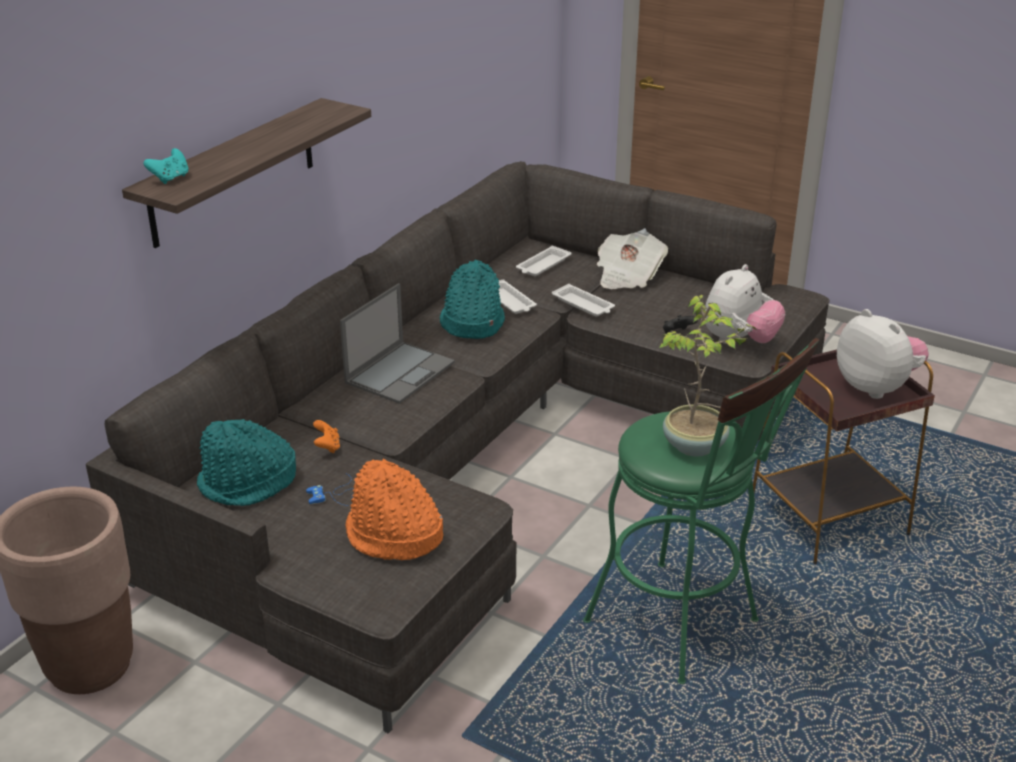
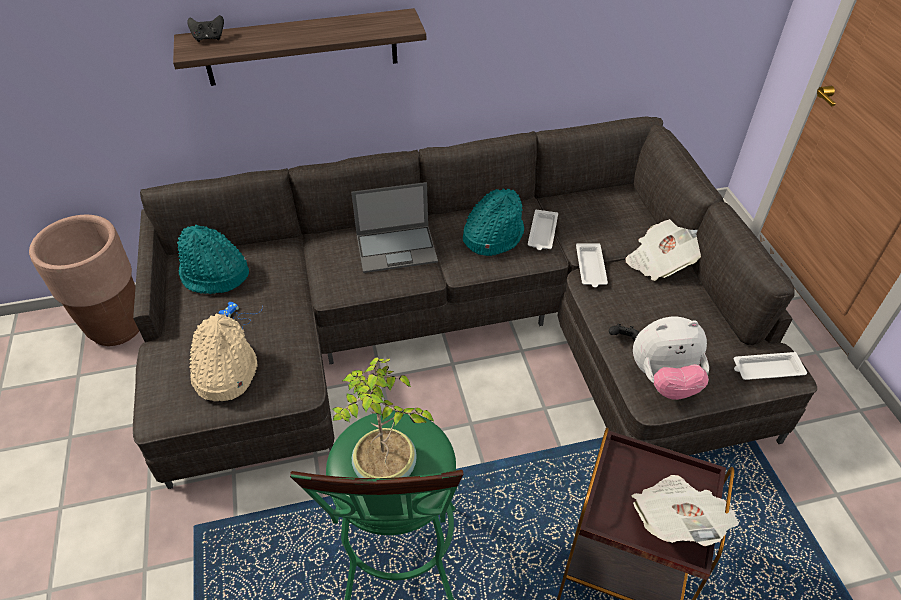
camera: 45 degrees right, 15 degrees up
(170, 178) = (209, 38): turquoise game controller -> black game controller
(327, 447) = (284, 278): orange game controller -> none
(393, 536) = (224, 372): orange hat -> beige hat
(542, 265) = (608, 216): white tray -> white tray (766, 369)
(876, 387) = (676, 520): plush toy -> newspaper

